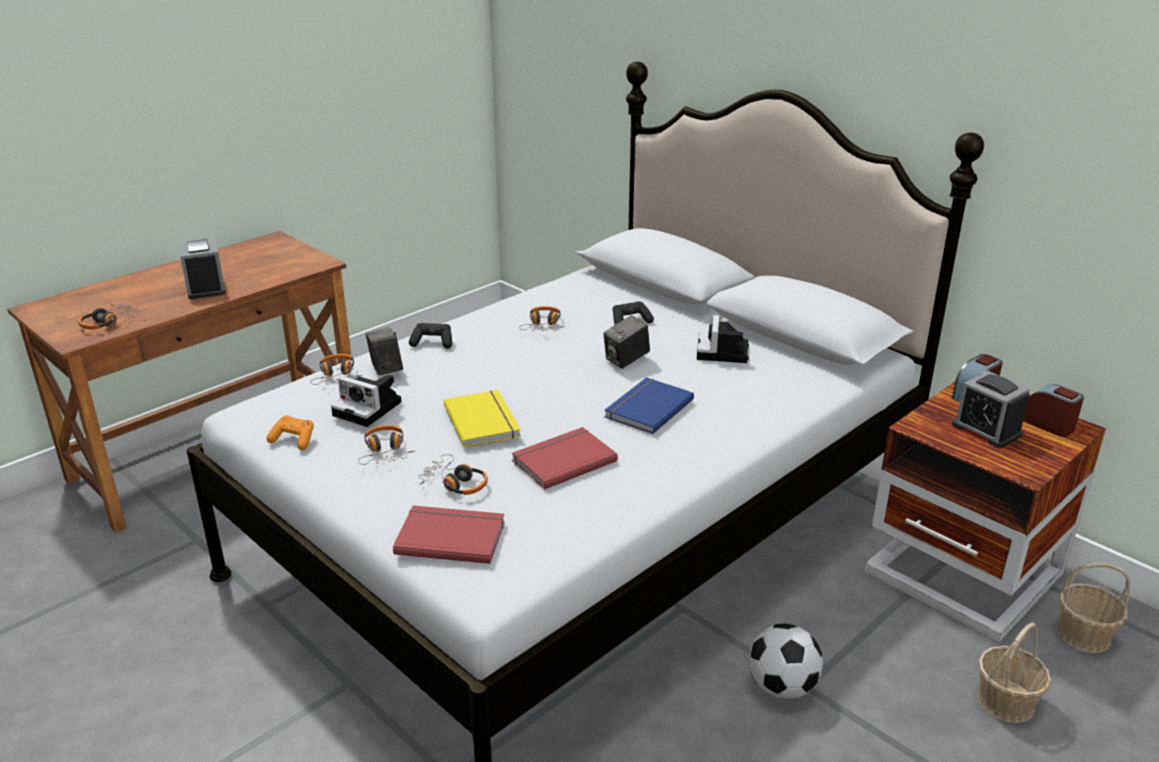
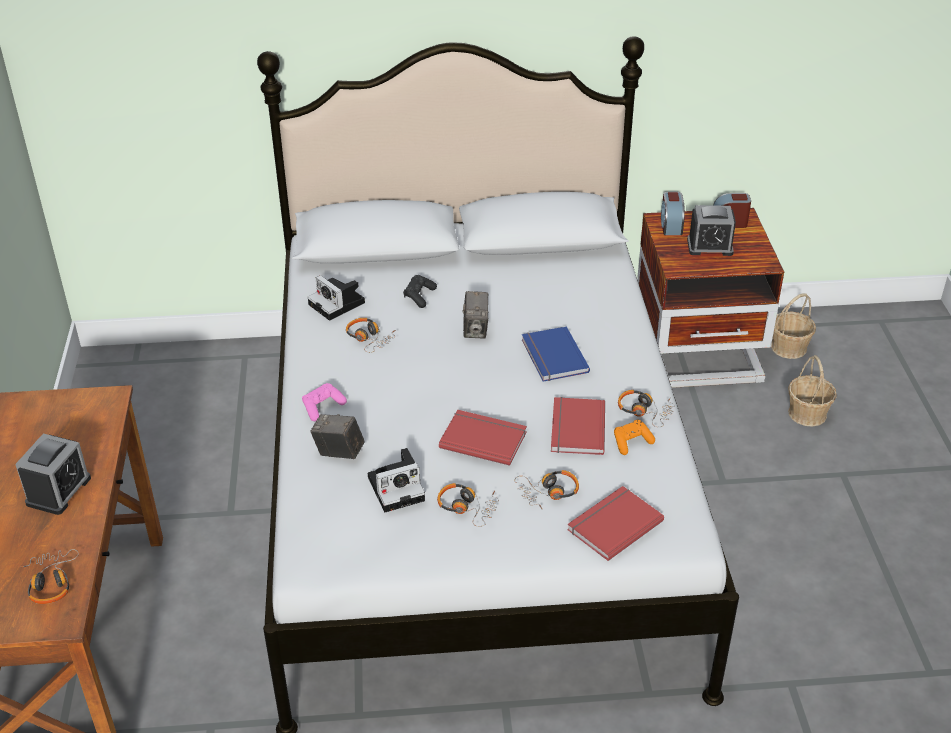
camera: 50 degrees left, 10 degrees up
(206, 287) = (58, 491): alarm clock -> alarm clock turned 90 degrees counterclockwise
(294, 440) = (392, 550): orange game controller -> orange game controller (631, 442)
(337, 376) = (315, 483): headphones -> headphones (645, 411)
(432, 343) = (322, 407): black game controller -> pink game controller
(484, 420) = (483, 438): yellow book -> red book
(723, 353) = (520, 284): camera -> camera (338, 304)
(782, 687) = (714, 492): football -> none

